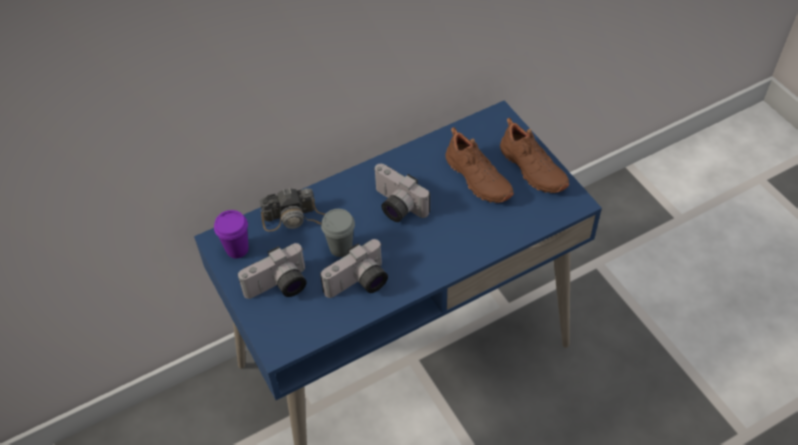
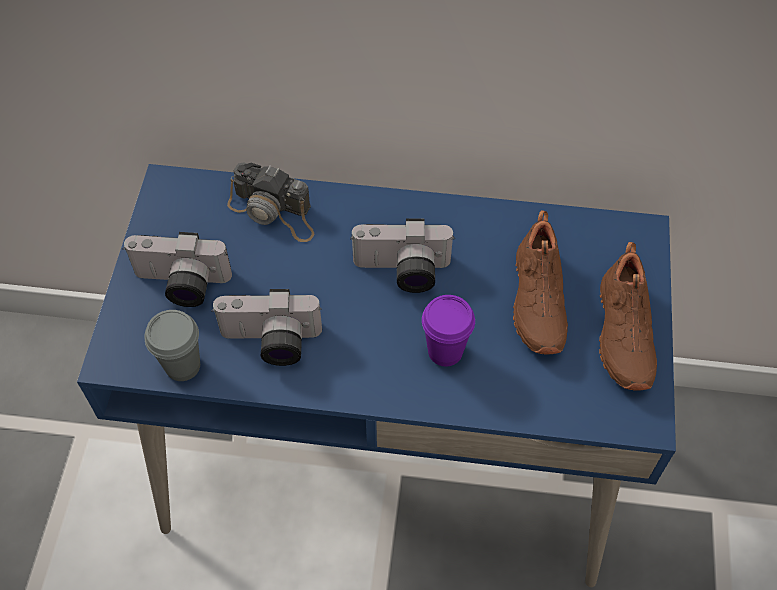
camera: 35 degrees right, 5 degrees up
(237, 249) = (178, 209): purple cup -> purple cup (445, 351)
(340, 248) = (290, 282): grey cup -> grey cup (182, 366)
(396, 206) = (402, 272): camera -> camera turned 75 degrees counterclockwise

